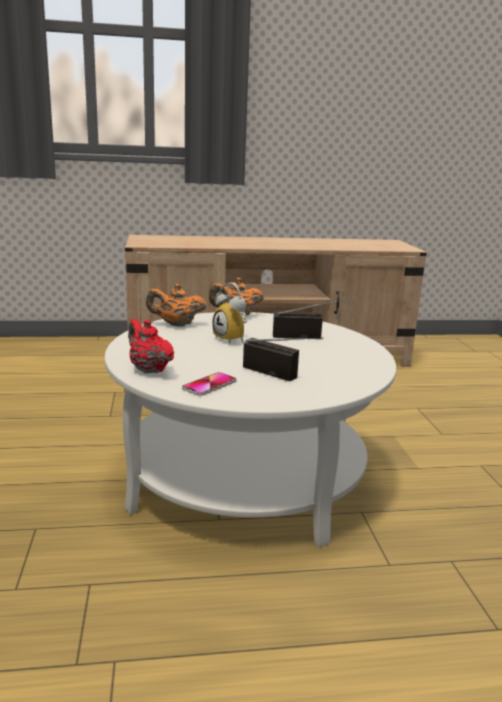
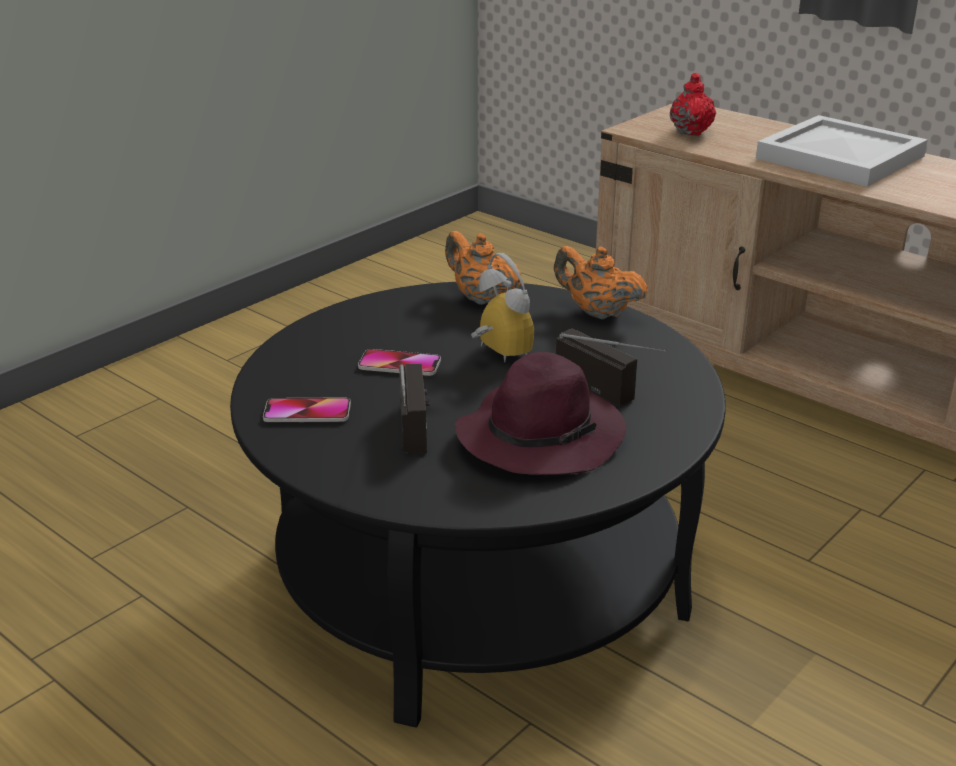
camera: 50 degrees right, 10 degrees up
(149, 369) = (298, 358): red teapot -> red teapot (691, 131)
(203, 355) = (399, 364): none -> phone
(233, 339) = (496, 354): alarm clock -> alarm clock turned 135 degrees clockwise
(240, 241) = (837, 157): none -> white tray
(245, 475) = (477, 575): white coffee table -> black coffee table
(320, 357) = (541, 435): none -> purple hat

